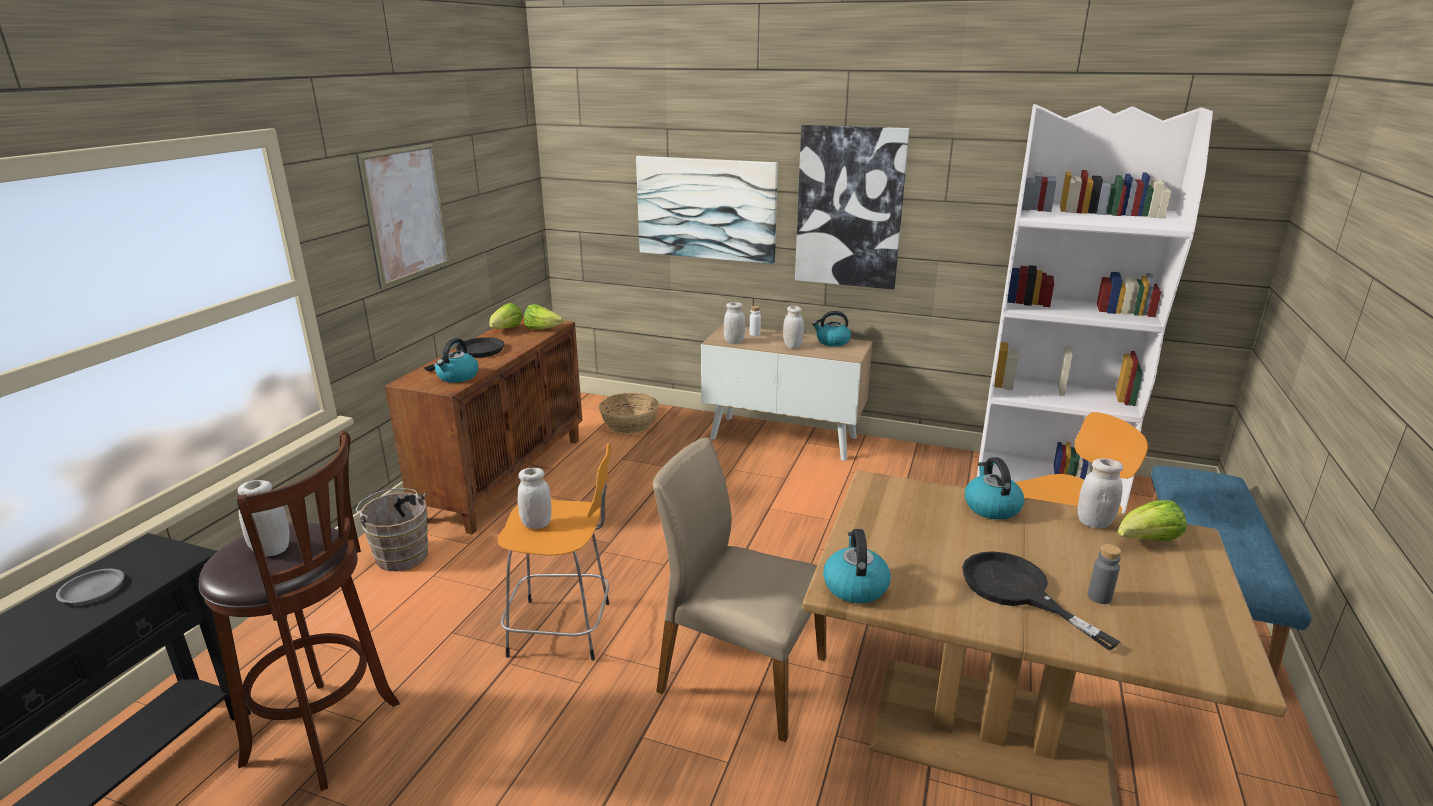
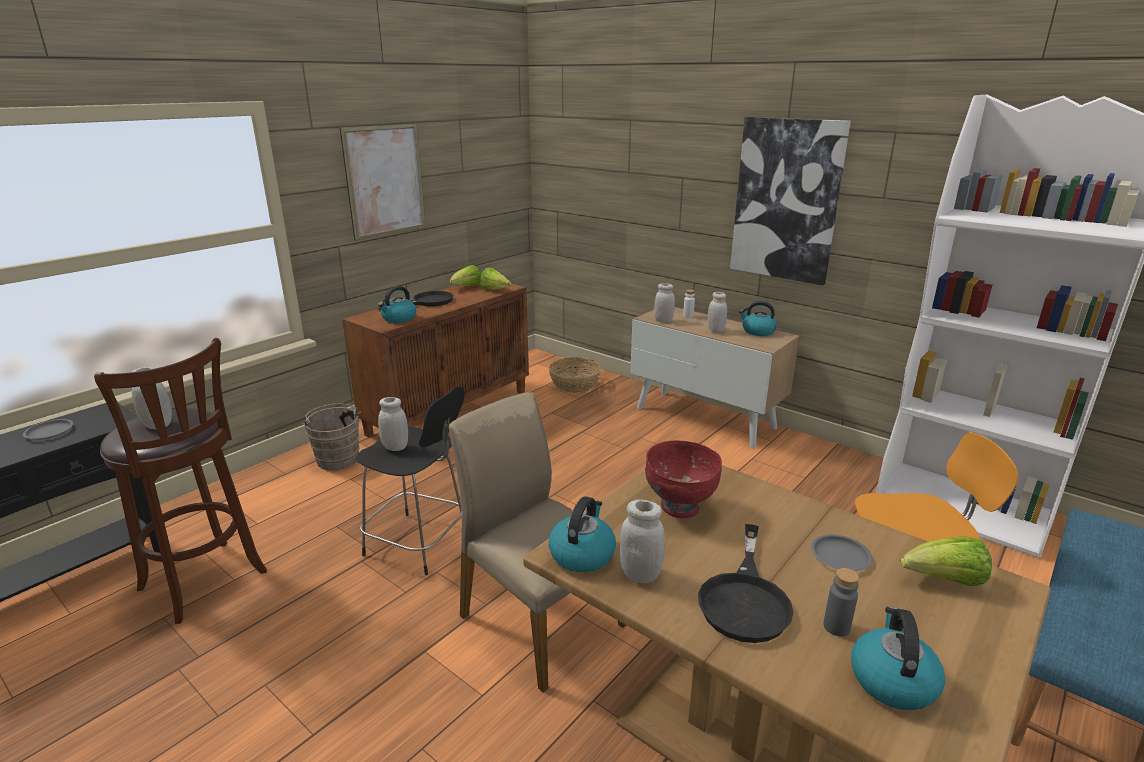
camera: 20 degrees right, 0 degrees up
(564, 629) = (419, 544): orange stool -> black stool
(706, 209) = (658, 195): picture -> none
(905, 525) = (679, 508): none -> red bowl
(991, 507) = (785, 508): kettle -> kettle (892, 680)
(1016, 591) = (745, 598): black frying pan -> black frying pan turned 150 degrees counterclockwise
(1061, 539) = (840, 557): none -> grey plate
(1094, 522) = (893, 547): white jar -> white jar (640, 574)

